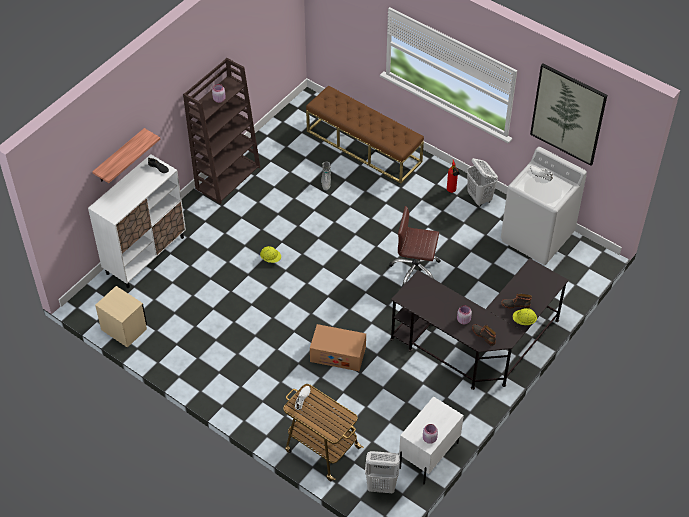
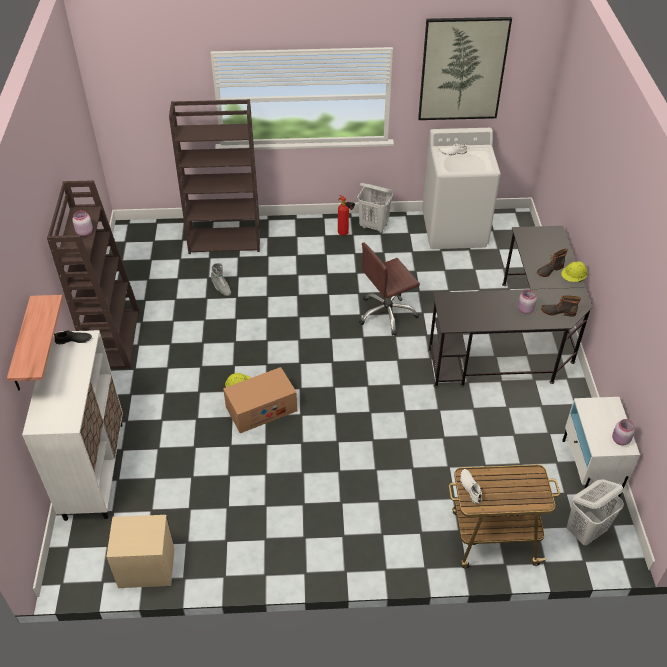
camera: 40 degrees left, 5 degrees down
(338, 354) = (403, 434): cardboard box -> cardboard box (261, 409)
(364, 146) = (225, 240): brown bench -> brown bookcase

